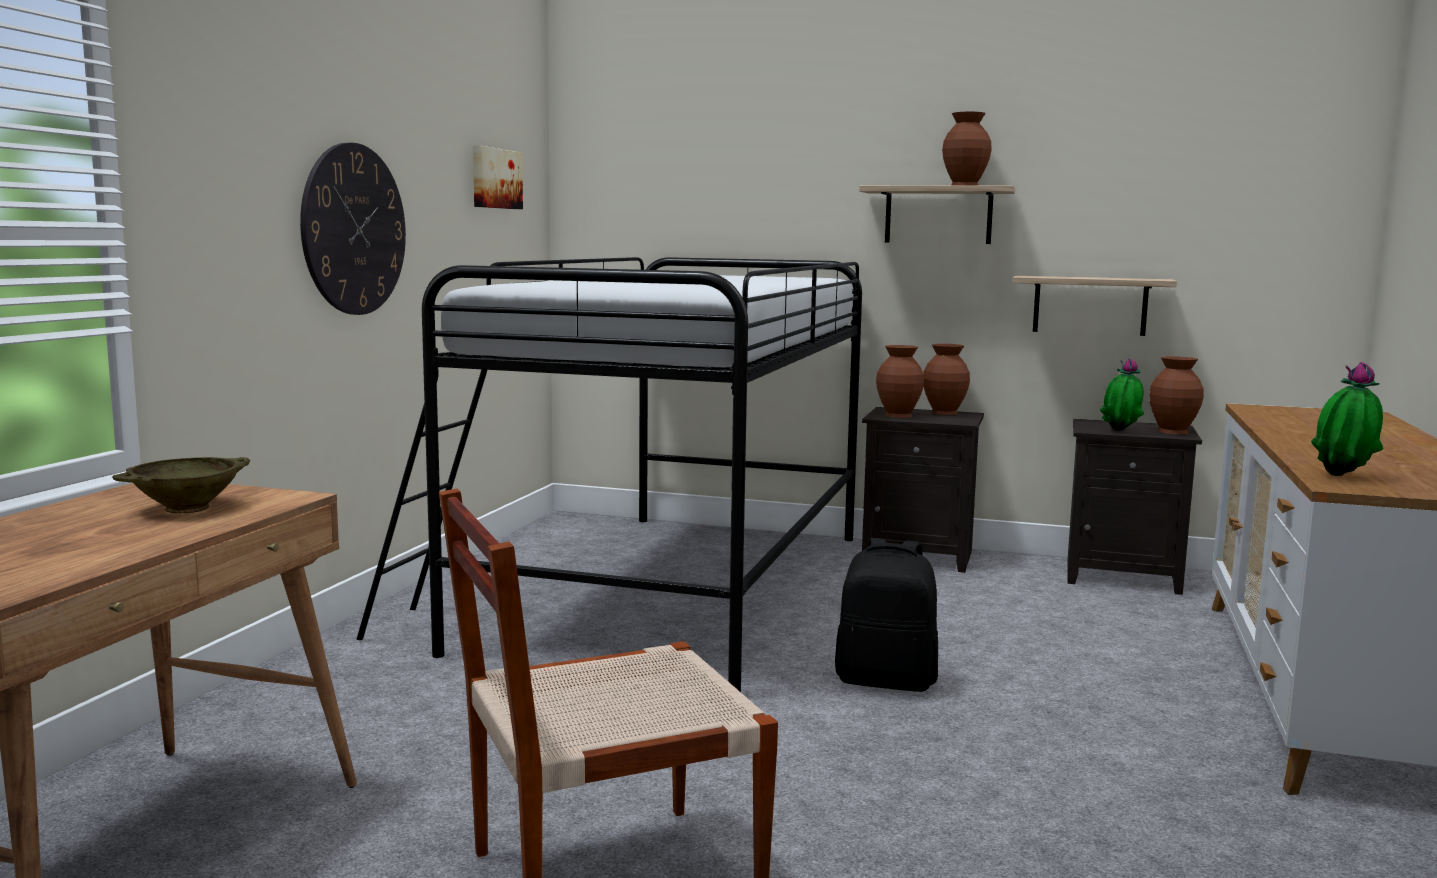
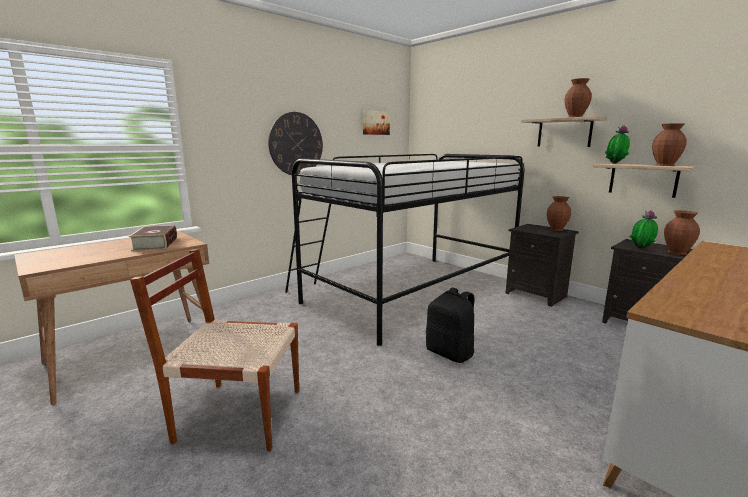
camera: 30 degrees right, 5 degrees up
(187, 508) = (155, 244): beige bowl -> book
(899, 415) = (530, 229): brown vase -> brown vase (665, 165)
(1342, 477) = (674, 304): potted plant -> potted plant (615, 163)

